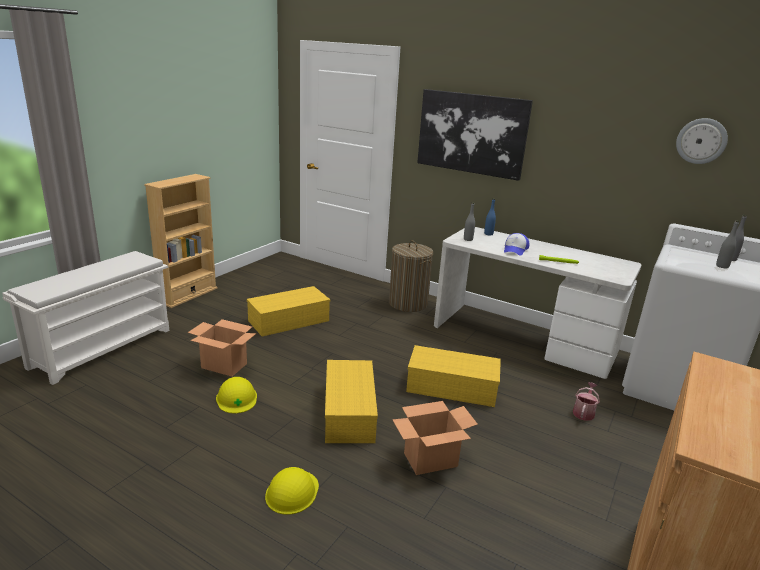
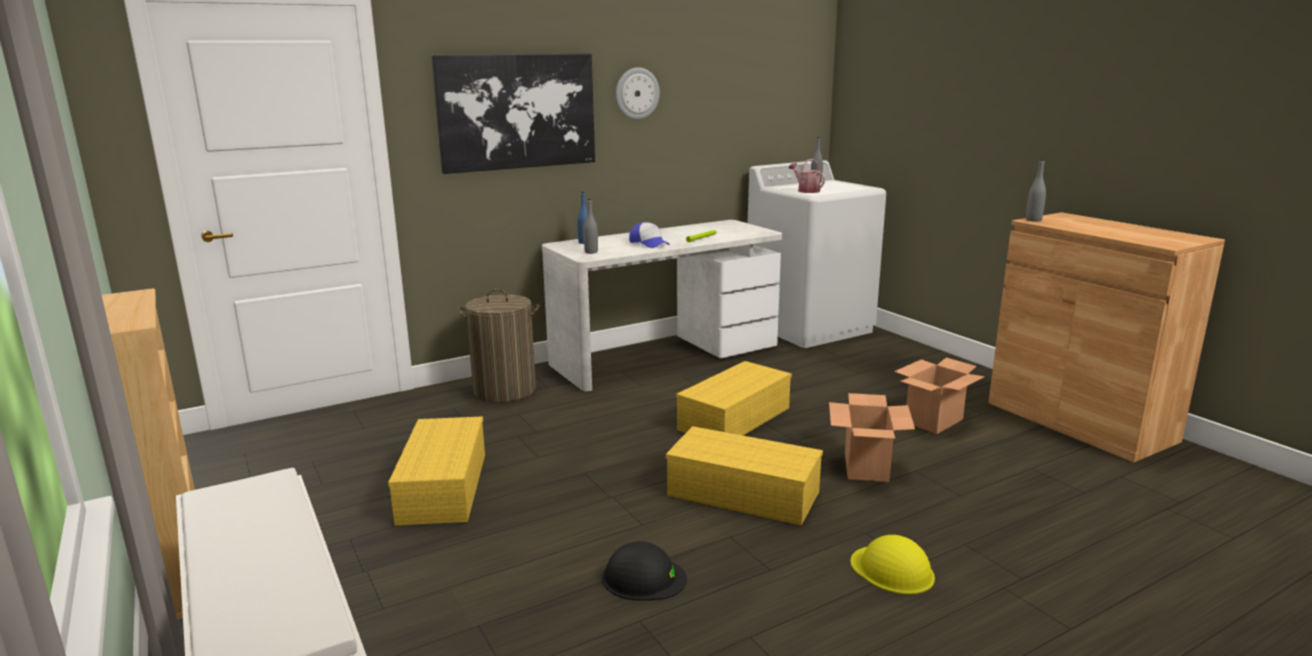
camera: 60 degrees left, 5 degrees down
(223, 366) = (529, 576): cardboard box -> cardboard box (933, 421)
(236, 398) = (643, 578): yellow hard hat -> black hard hat
(584, 412) = (824, 372): watering can -> watering can (806, 190)
(701, 141) = (753, 76): wall clock -> wall clock (637, 93)
(722, 266) = (831, 187): grey bottle -> grey bottle (1033, 220)

